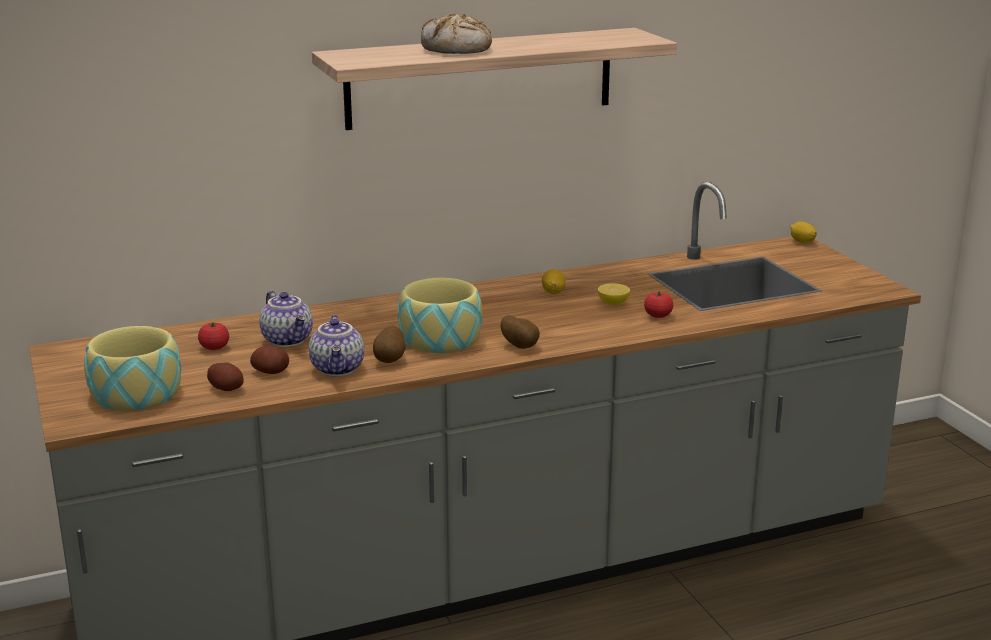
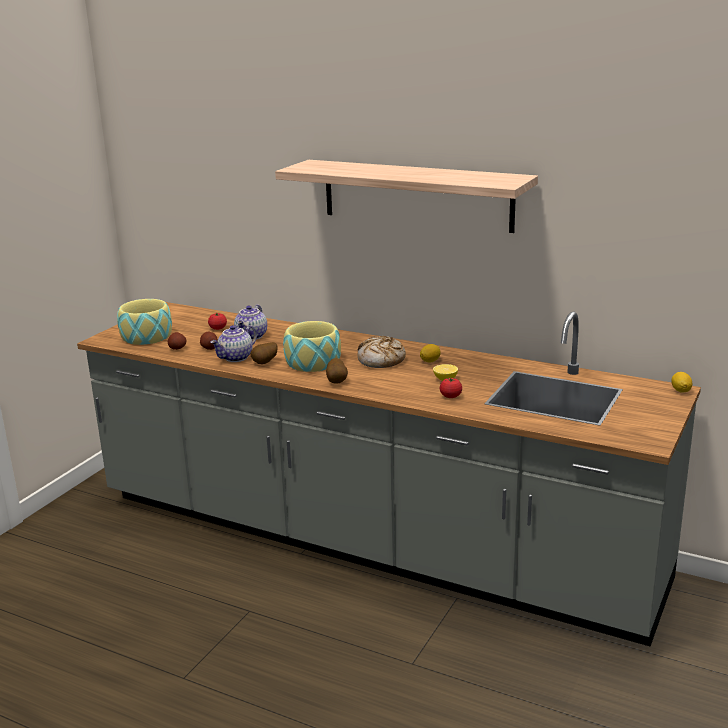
camera: 50 degrees right, 0 degrees up
(457, 49) = (374, 170): bread -> bread (381, 360)

